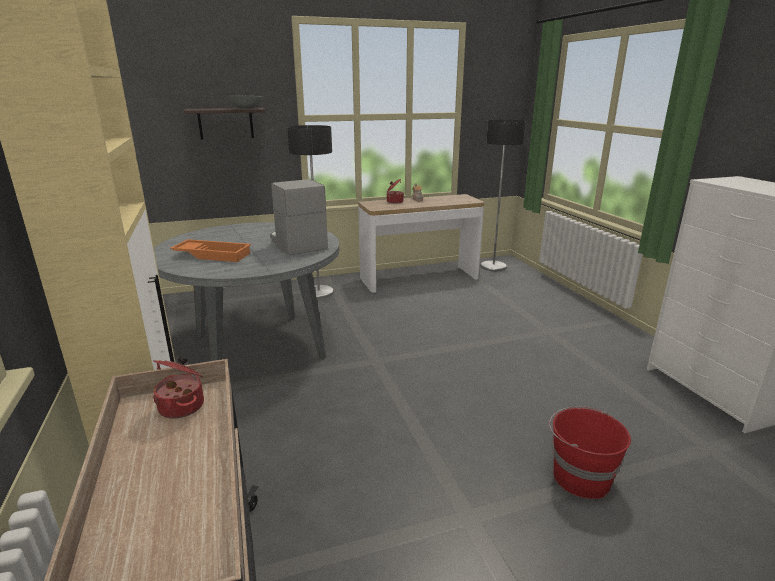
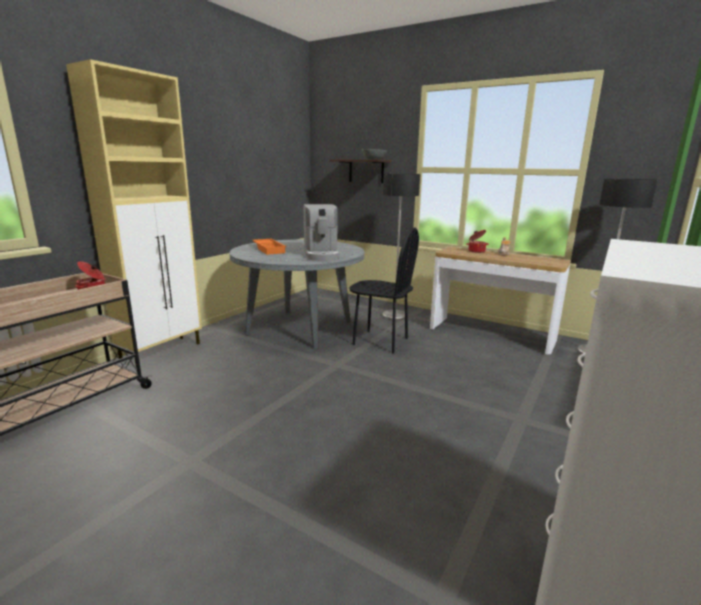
camera: 50 degrees right, 5 degrees down
(297, 244) = (321, 255): coffee machine -> coffee machine turned 150 degrees clockwise
(361, 322) = (380, 341): none -> black chair
(580, 477) = (286, 504): red bucket -> none

